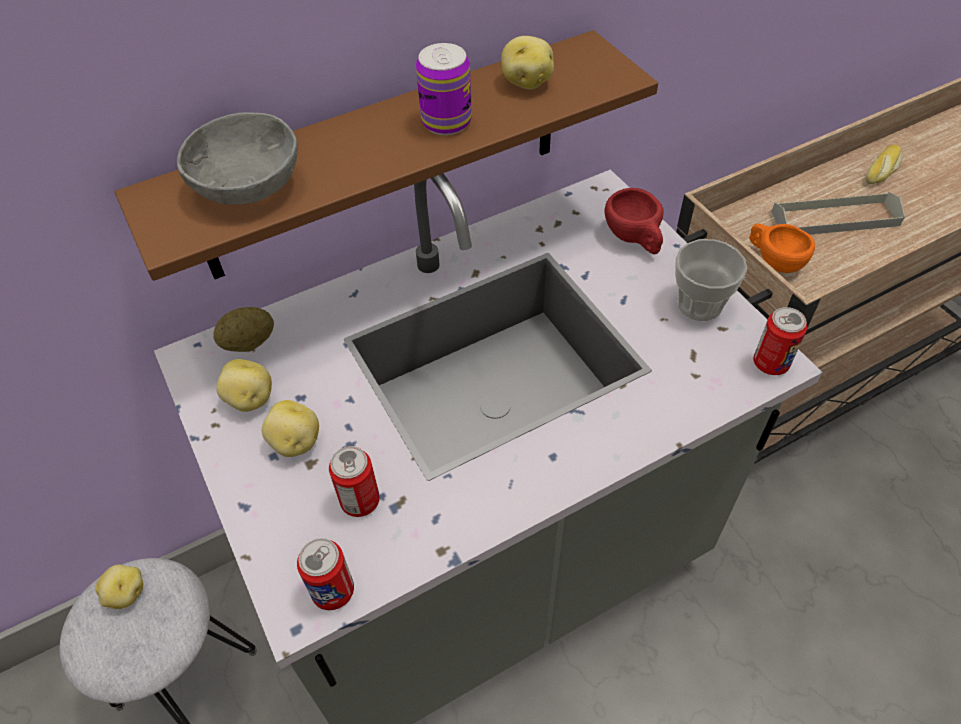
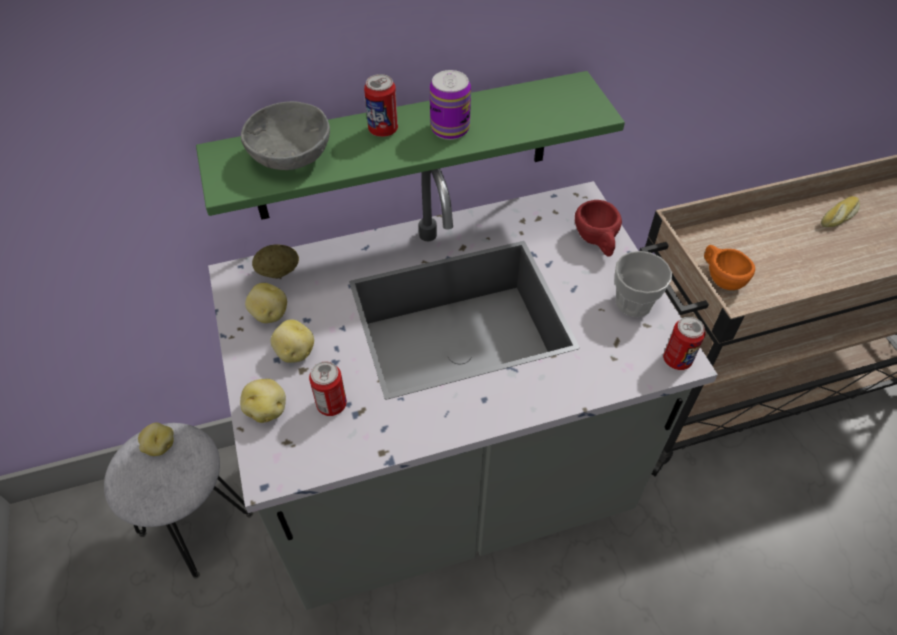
camera: 10 degrees right, 0 degrees up
(333, 591) = (296, 465): can -> can (383, 130)
(383, 159) = (403, 148): brown shelf -> green shelf
(527, 82) = (521, 106): potato -> potato (267, 409)
(835, 218) = (784, 251): grey tray -> none

